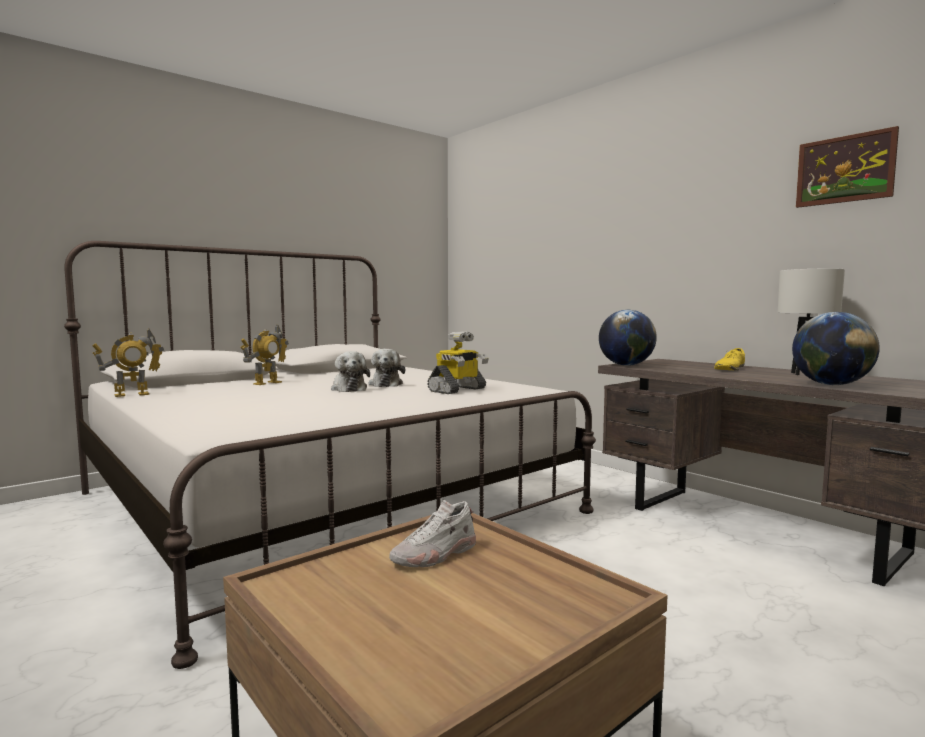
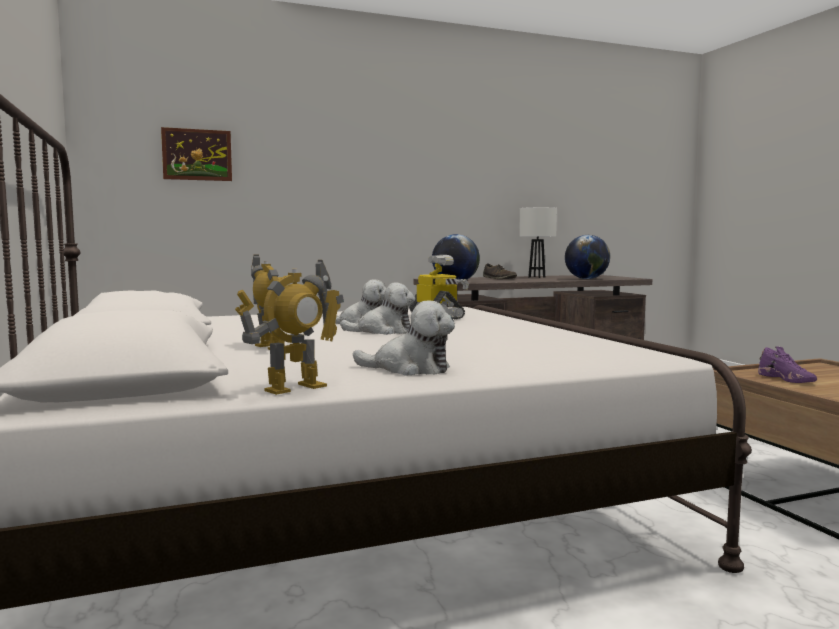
camera: 70 degrees left, 0 degrees up
(132, 394) = (295, 388): toy robot -> toy robot turned 60 degrees clockwise
(180, 401) = (410, 369): none -> plush toy
(435, 555) = (787, 379): white shoe -> purple shoe
(730, 369) = (499, 278): yellow shoe -> brown shoe
(844, 169) = (530, 143): picture -> picture (197, 155)

